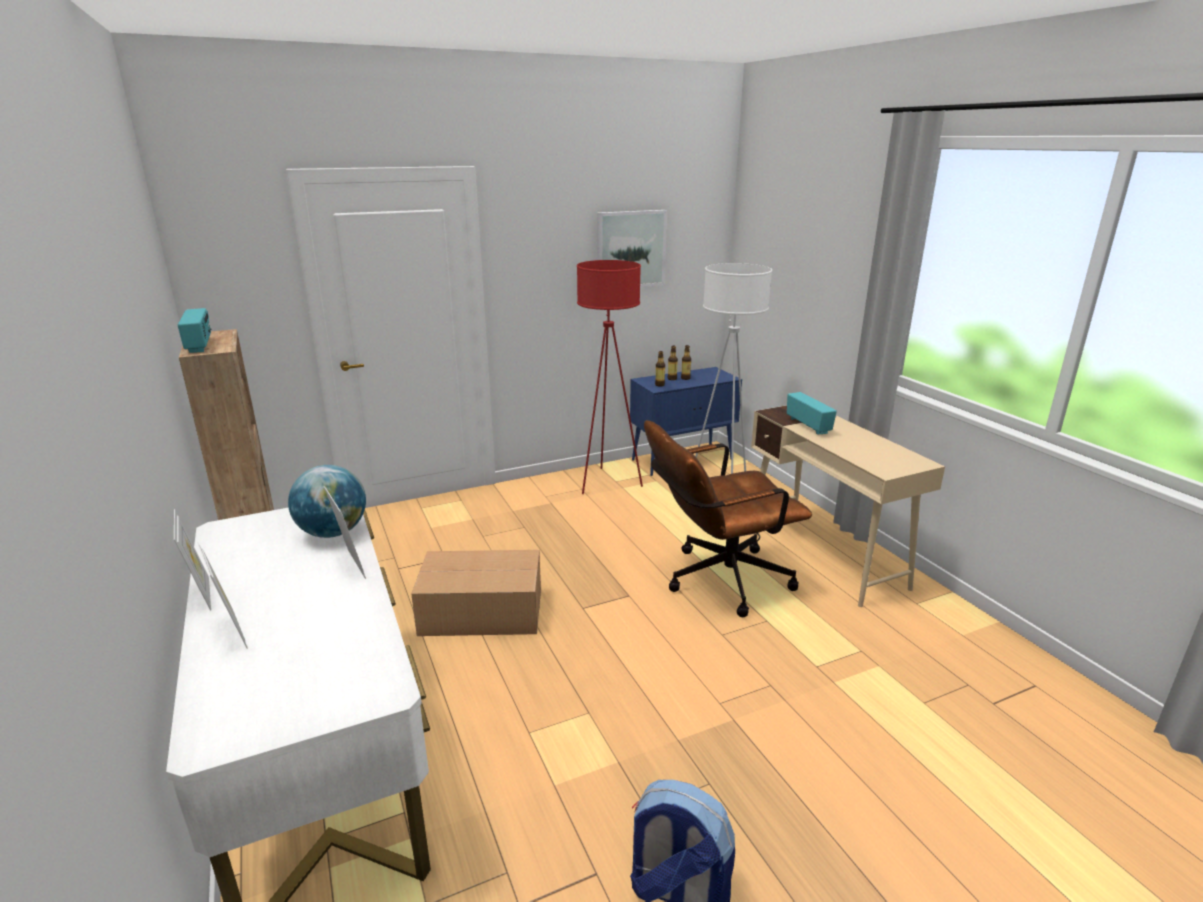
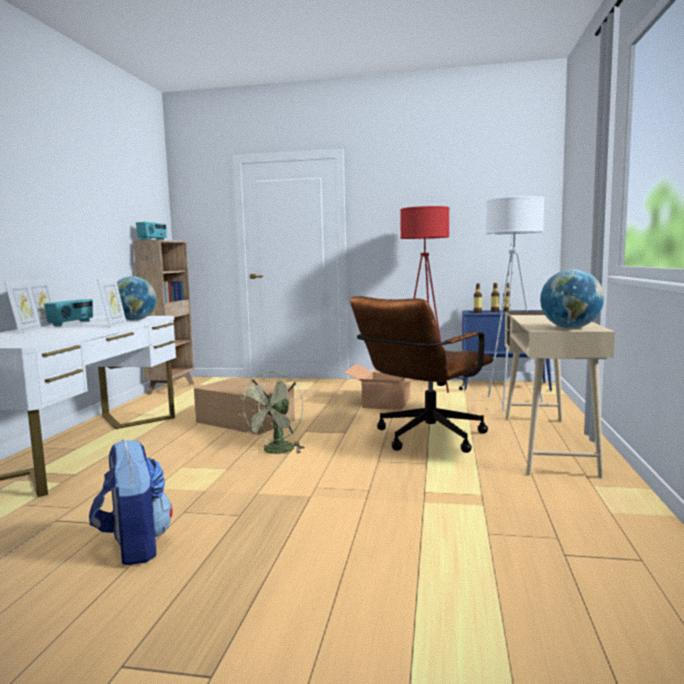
camera: 35 degrees right, 15 degrees down
(601, 659) = (276, 452): none -> green fan
(603, 523) = (387, 403): none -> cardboard box
(630, 249) = (462, 206): picture -> none
(717, 581) = (423, 439): brown office chair -> brown office chair turned 60 degrees counterclockwise
(808, 426) = (533, 315): radio -> radio (72, 323)
(901, 463) = (570, 328): none -> globe

